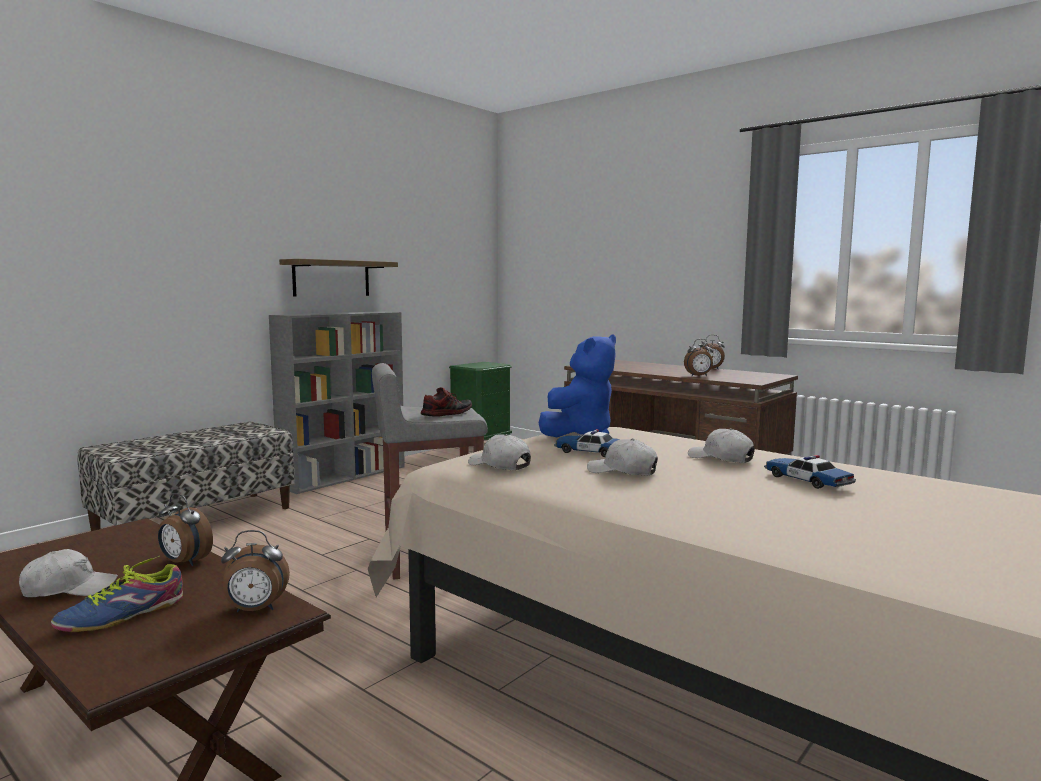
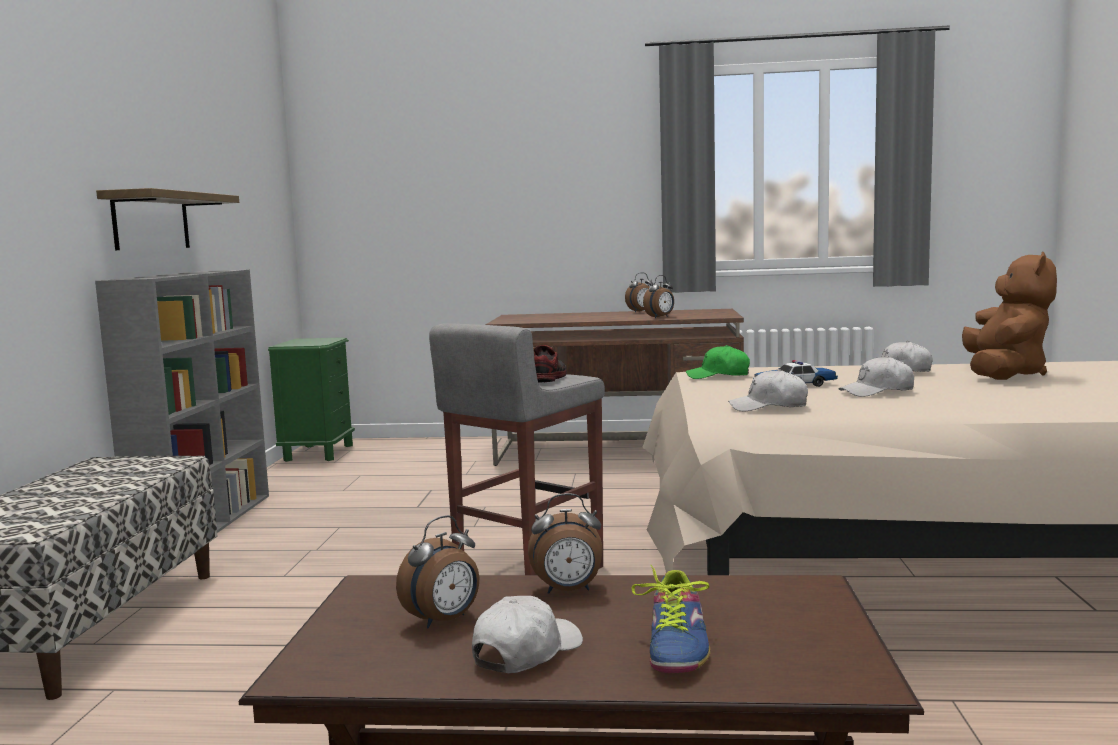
camera: 35 degrees left, 0 degrees up
(255, 610) = (782, 595): alarm clock -> alarm clock (444, 621)
(580, 433) = (718, 376): blue plush toy -> green cap
(807, 481) = (1004, 374): toy car -> brown plush toy

